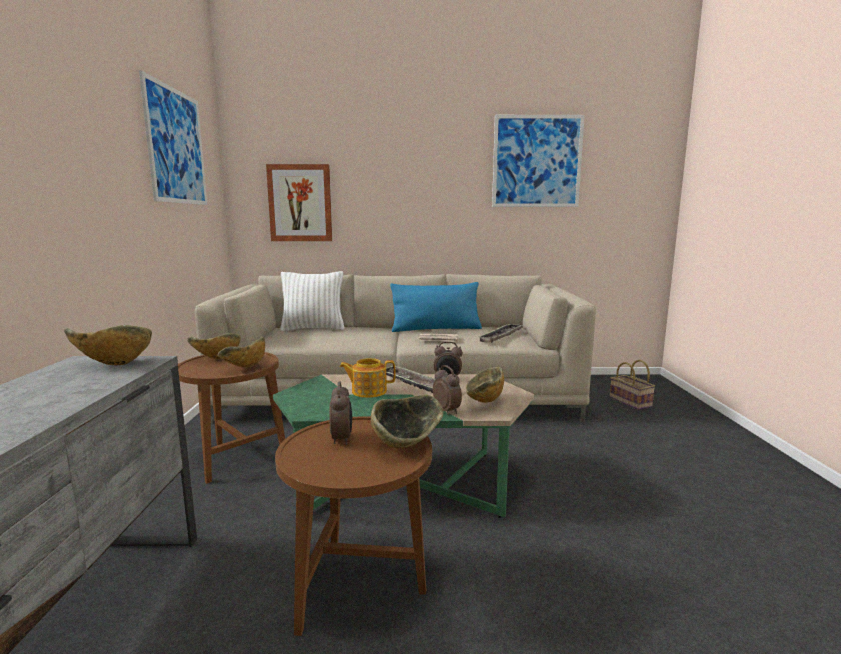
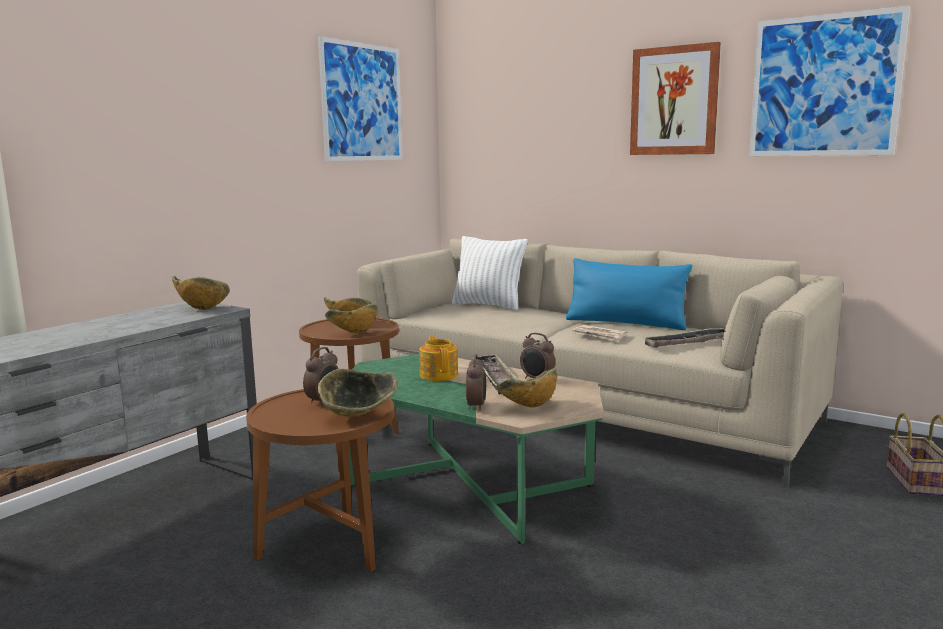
camera: 35 degrees right, 0 degrees up
(300, 203) = (509, 154): picture -> picture (674, 101)
(368, 391) = (439, 375): teapot -> teapot turned 45 degrees clockwise

